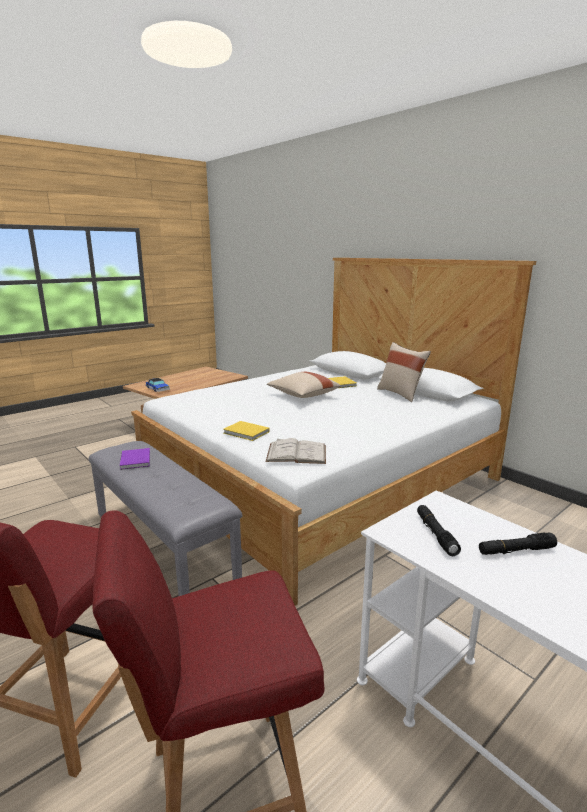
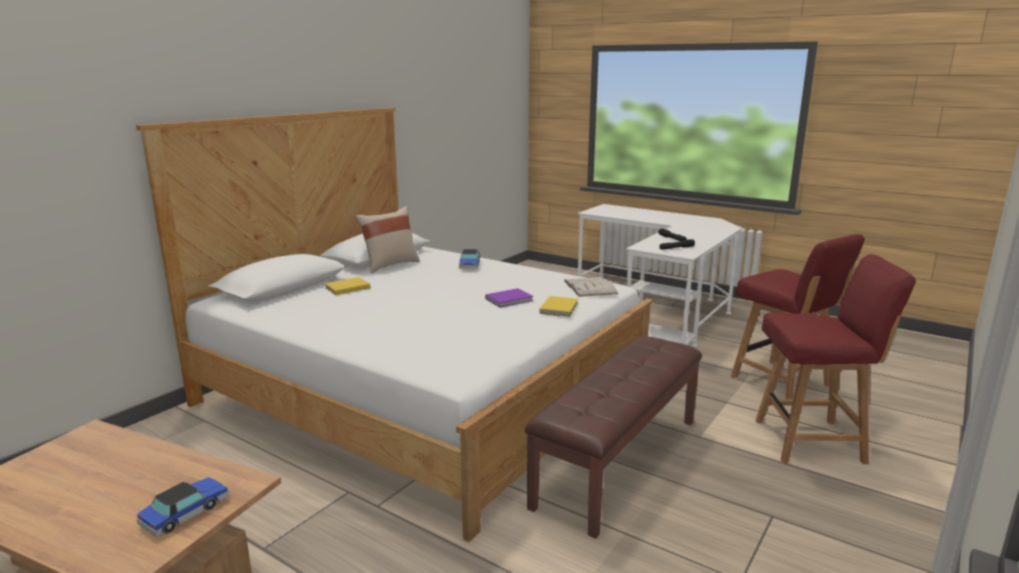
camera: 105 degrees left, 0 degrees up
(134, 461) = (605, 397): purple book -> purple book (510, 300)
(163, 544) = (617, 460): grey bench -> brown bench
(303, 395) = (414, 299): beige pillow -> none
(394, 416) = (469, 265): none -> toy car

